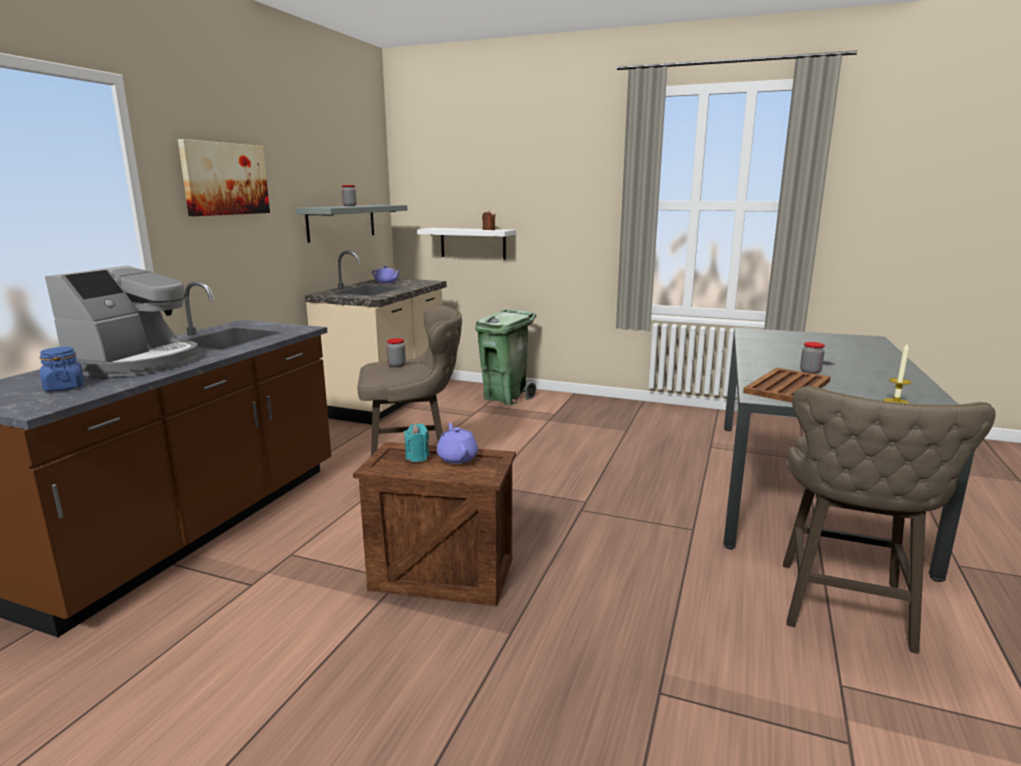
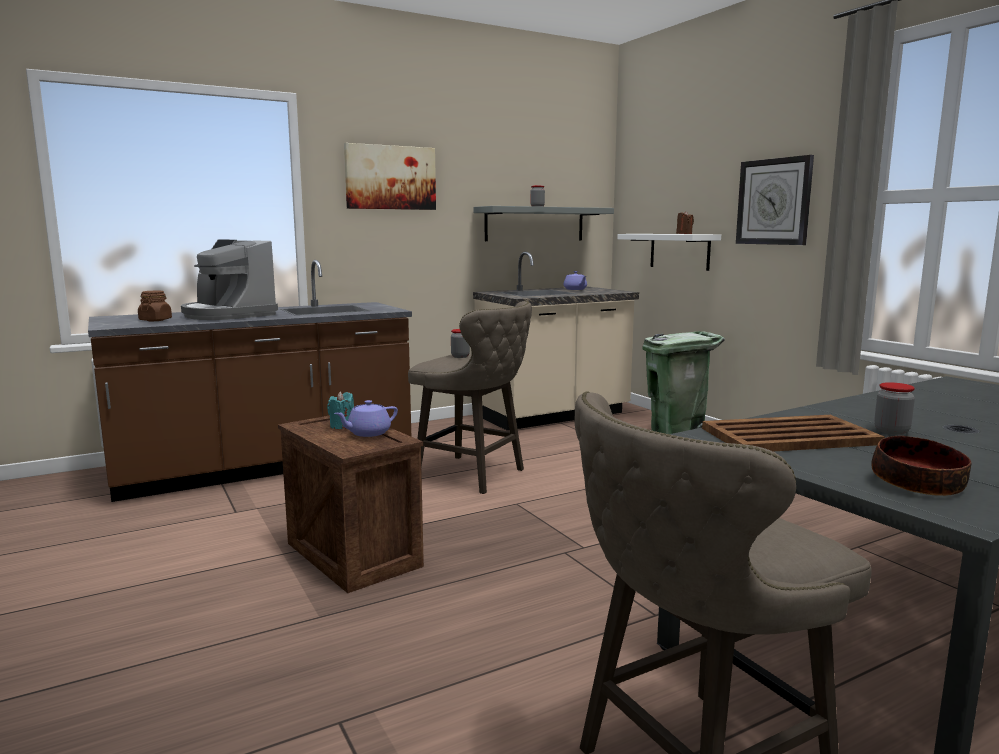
camera: 40 degrees right, 5 degrees down
(64, 387) = (155, 320): blue jar -> brown jar
(136, 363) = (227, 315): coffee machine -> coffee machine turned 75 degrees clockwise
(457, 457) = (368, 433): purple teapot -> purple teapot turned 150 degrees counterclockwise
(564, 205) = (774, 202): none -> wall clock
(896, 402) = (916, 484): candle -> bowl

